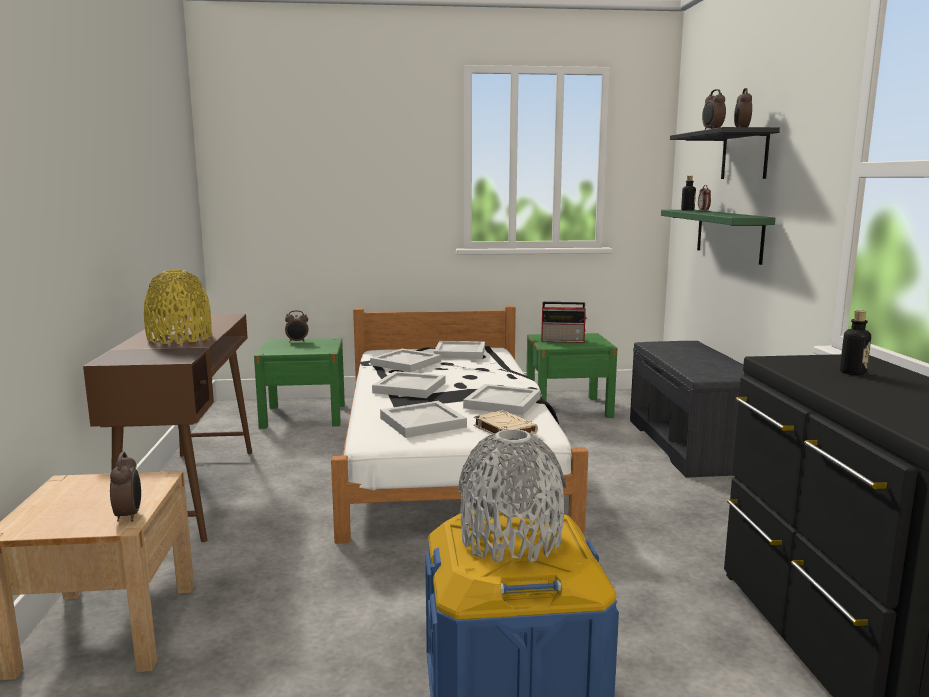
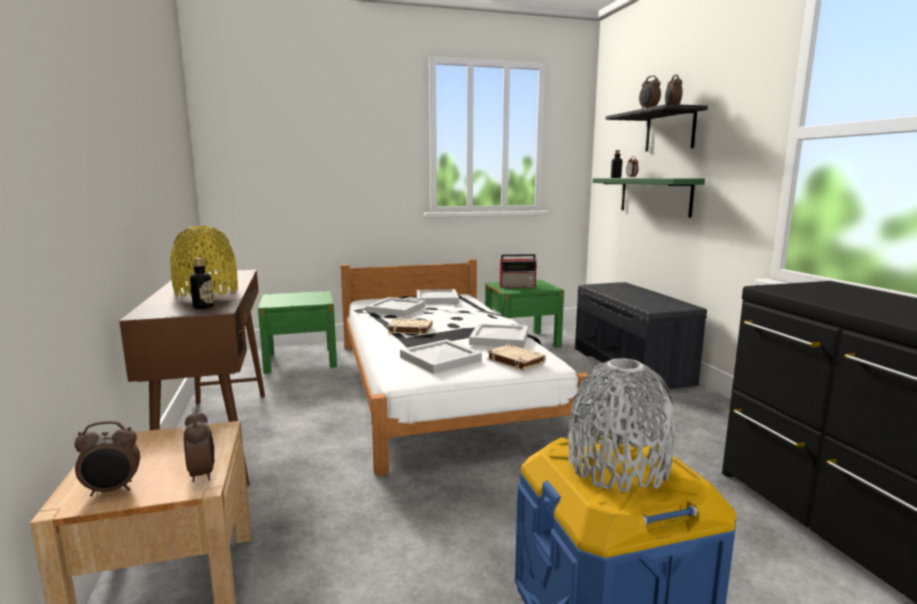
camera: 10 degrees left, 0 degrees up
(297, 341) = (292, 295): alarm clock -> alarm clock (113, 490)
(408, 388) = (410, 330): white tray -> beige book
(852, 372) = (846, 295): bottle -> bottle (203, 307)

